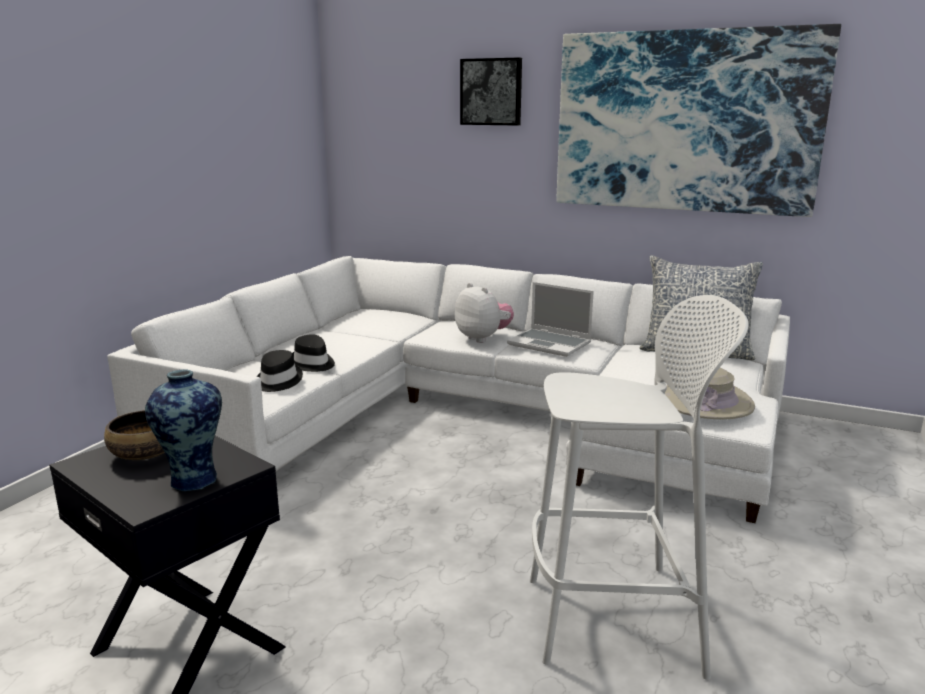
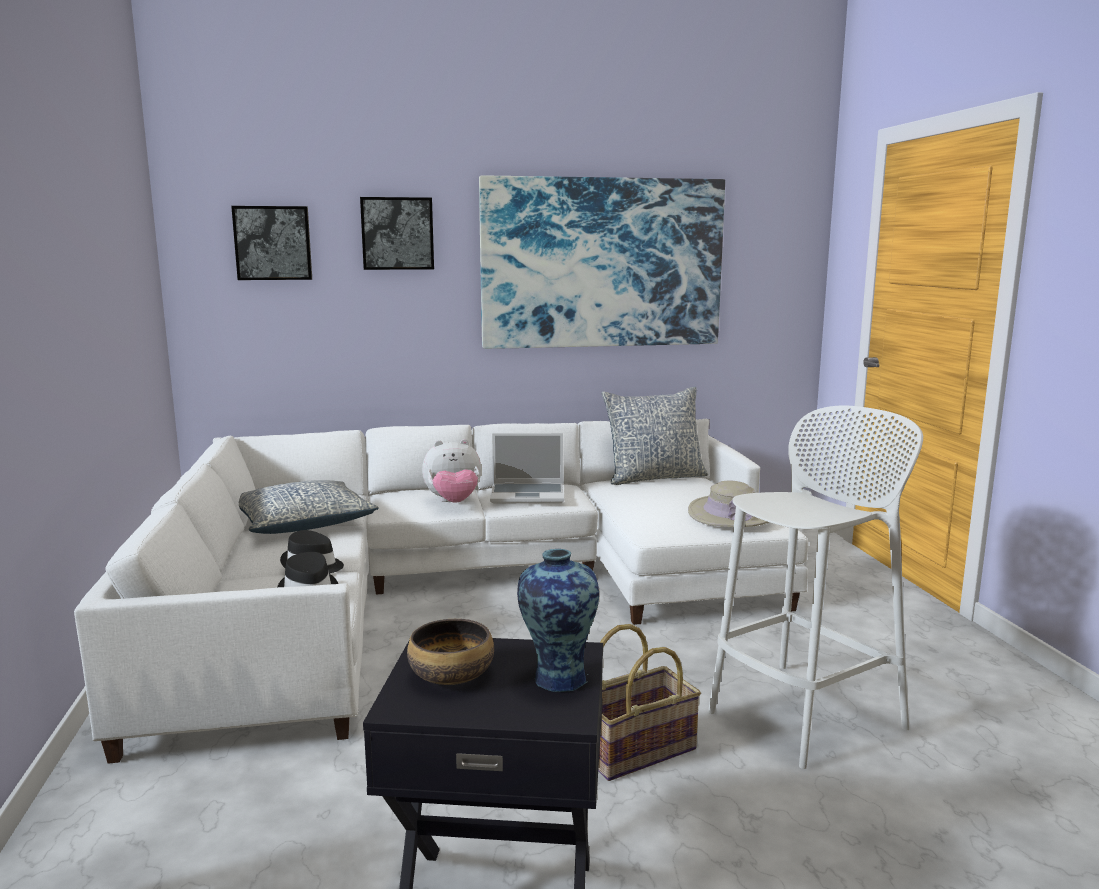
camera: 35 degrees left, 5 degrees down
(358, 332) = (303, 523): none -> pillow
(397, 101) = (273, 243): none -> picture
(430, 584) = (636, 749): none -> basket
(483, 338) = (453, 503): plush toy -> plush toy turned 150 degrees clockwise

